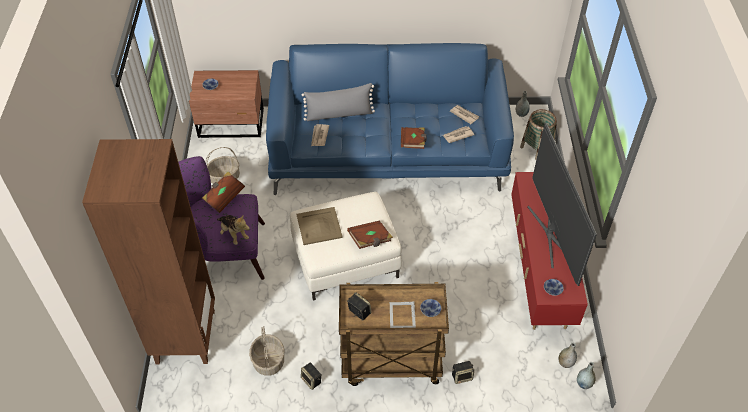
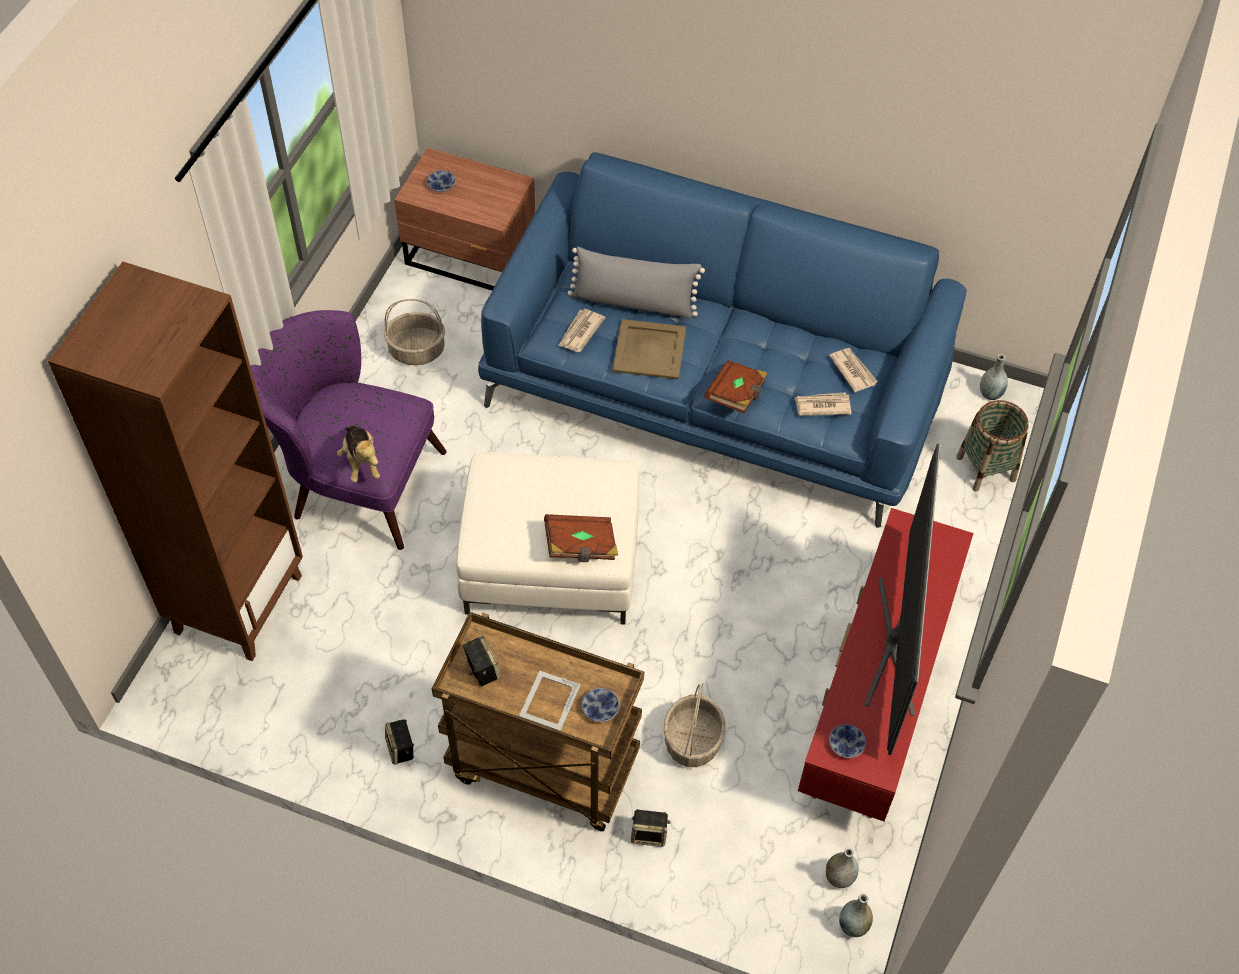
camera: 20 degrees right, 5 degrees up
(224, 197) = (374, 392): brown book -> none
(268, 361) = (347, 691): basket -> basket (692, 740)
(319, 226) = (508, 494): beige tray -> beige tray (650, 350)

